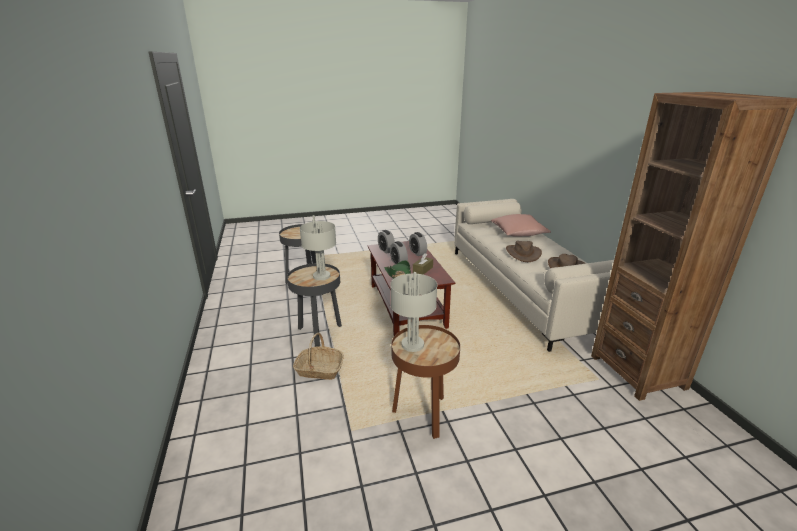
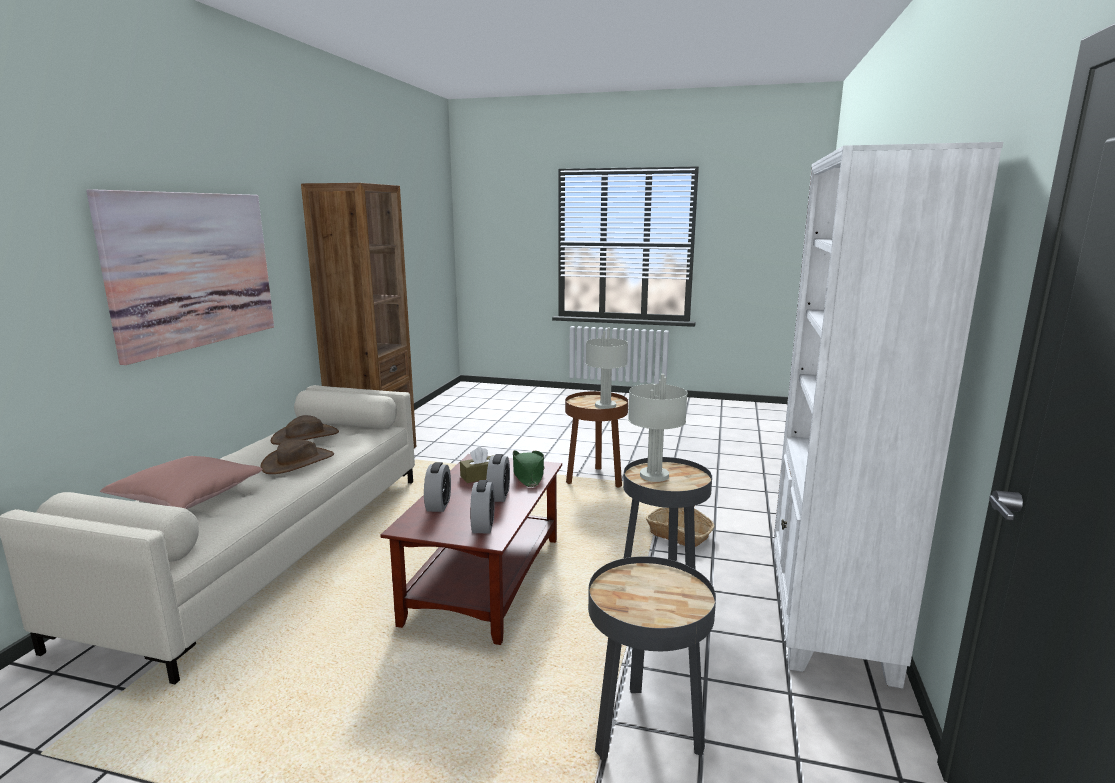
camera: 150 degrees left, 10 degrees down
(226, 339) = (827, 616): none -> white bookcase
(597, 142) = (193, 270): none -> picture

